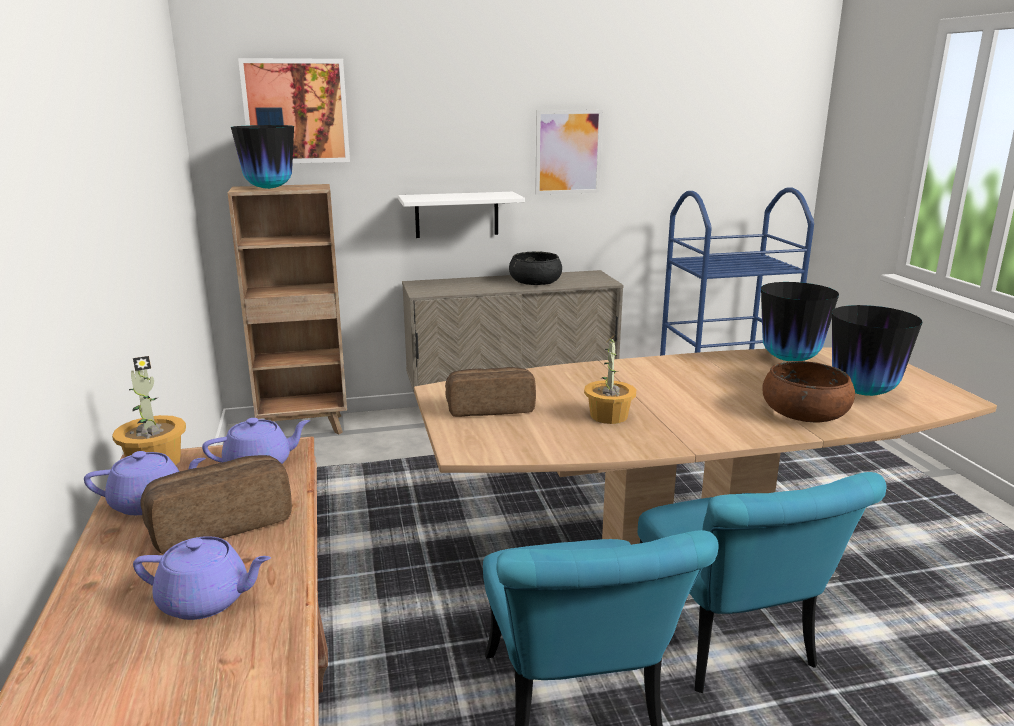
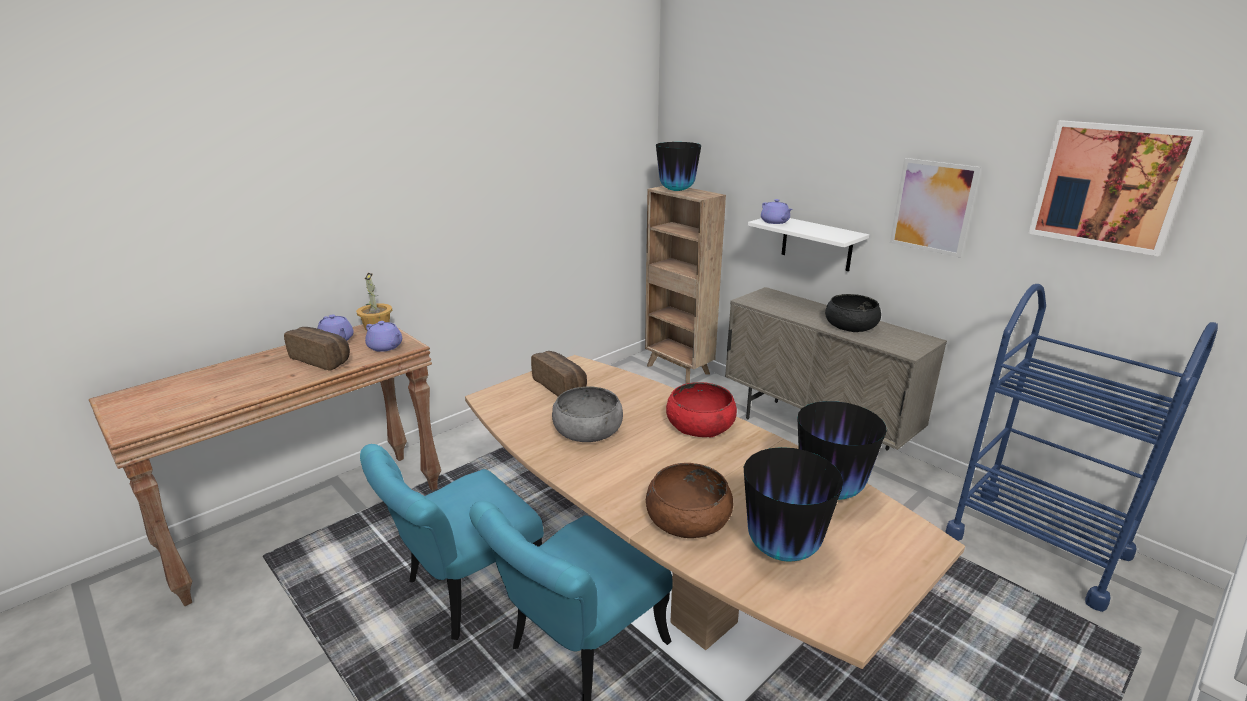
camera: 60 degrees right, 5 degrees up
(206, 600) = (257, 379): purple teapot -> purple teapot (775, 222)
(296, 111) = (716, 134): picture -> picture (1109, 186)
(609, 416) = (587, 430): potted plant -> grey bowl
(648, 371) = (700, 425): none -> red bowl

